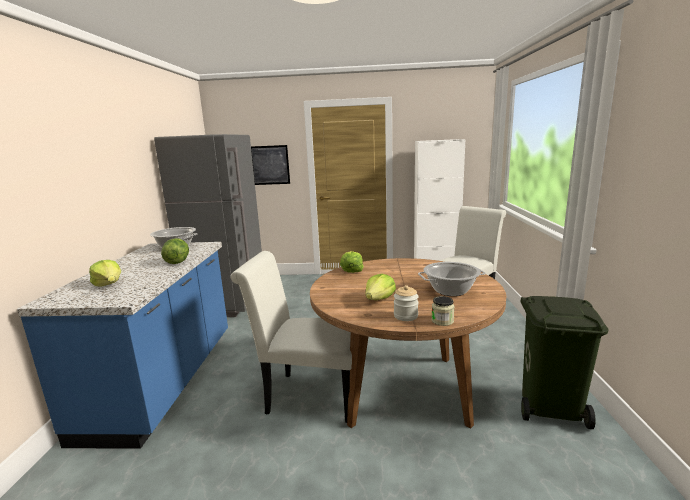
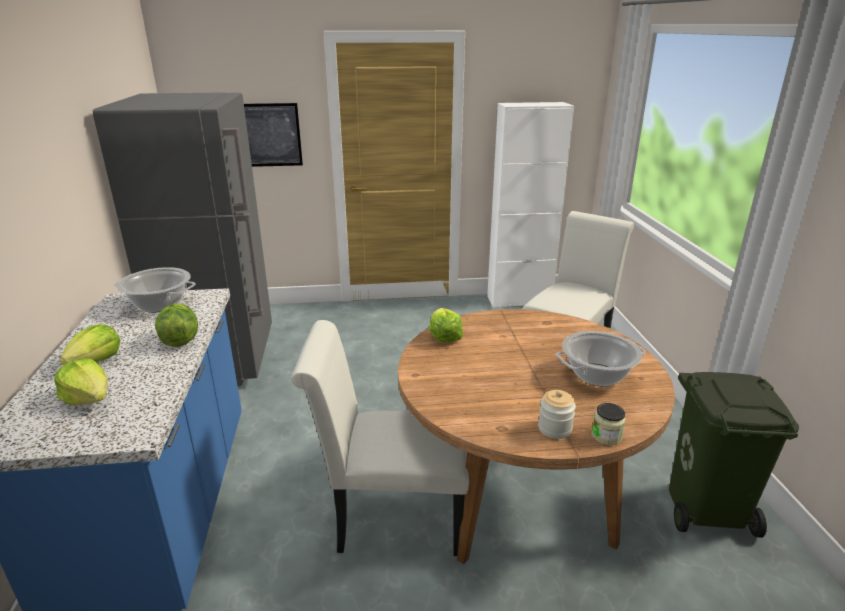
camera: 10 degrees left, 10 degrees up
(379, 299) = (506, 396): lettuce -> lettuce (96, 361)

